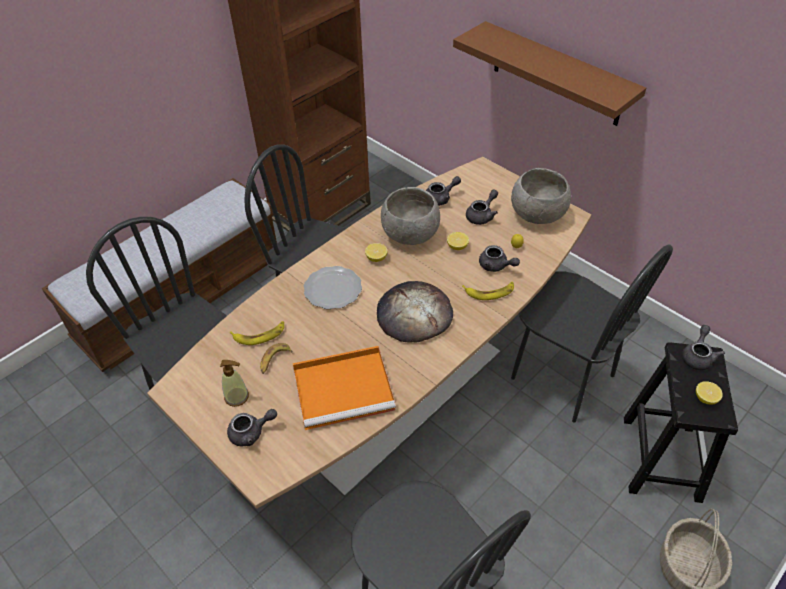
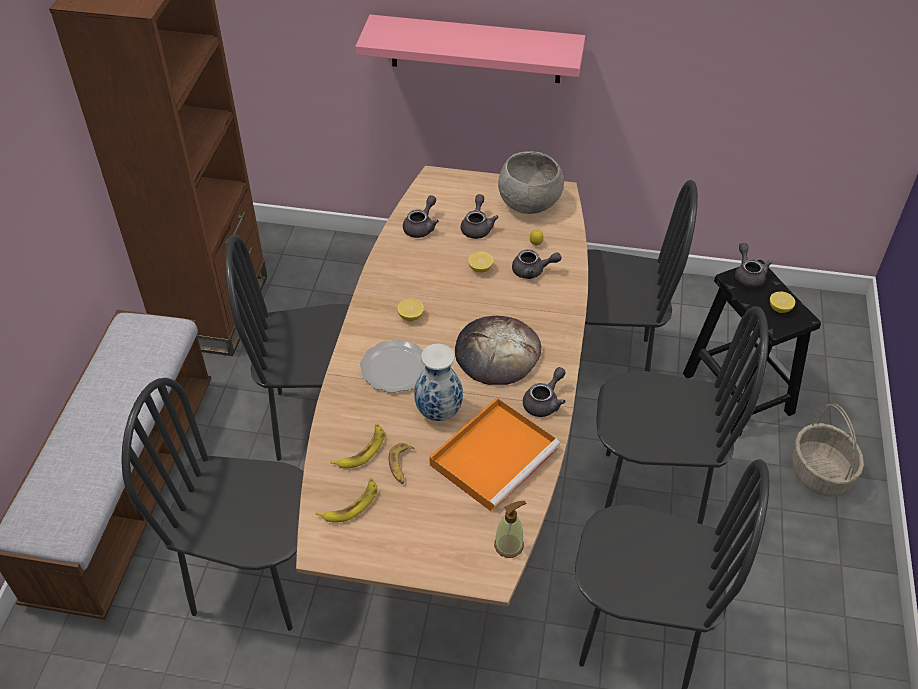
camera: 35 degrees left, 0 degrees up
(237, 396) = (396, 519): soap dispenser -> soap dispenser (509, 545)
(251, 433) = (443, 543): grey teapot -> grey teapot (544, 402)
(333, 335) = (438, 412): none -> vase
(410, 234) = (423, 277): grey bowl -> none
(489, 292) = (548, 298): banana -> banana (351, 504)
(523, 496) = (651, 492): none -> black chair
(556, 74) = (475, 49): brown shelf -> pink shelf

